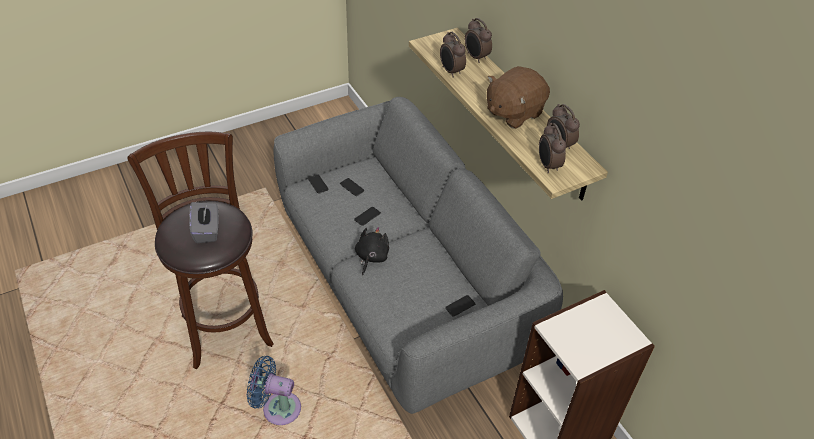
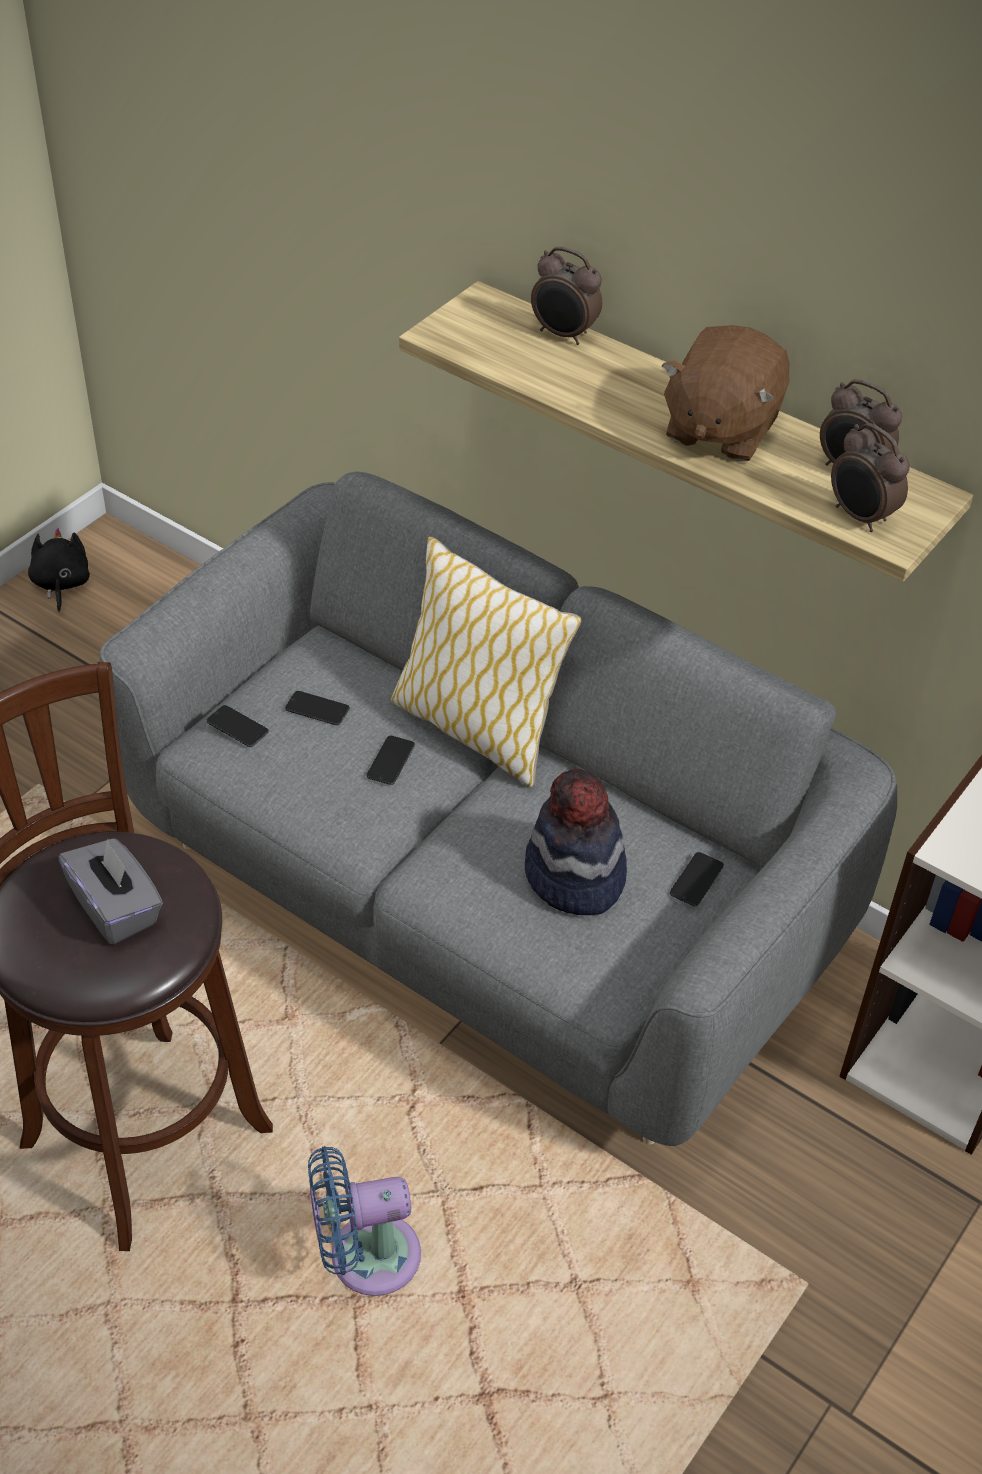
camera: 25 degrees left, 0 degrees up
(371, 257) = (452, 845): black plush toy -> black plush toy (61, 584)
(410, 215) = (476, 728): none -> pillow
(410, 286) = (574, 876): none -> hat
(451, 71) = (535, 379): alarm clock -> none

